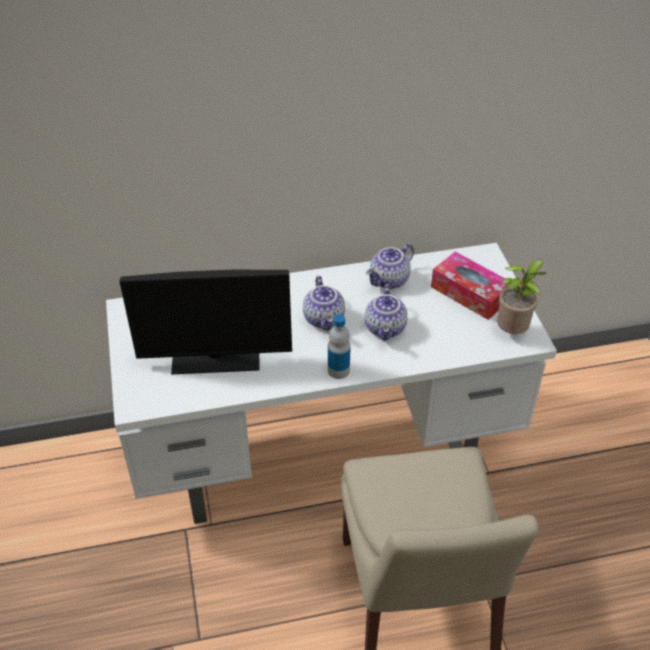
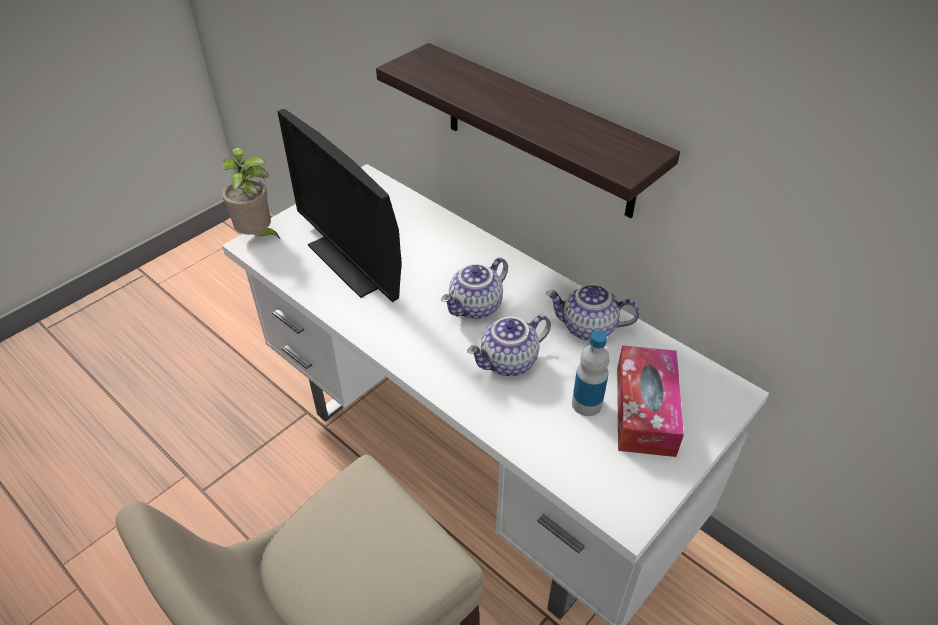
camera: 55 degrees right, 0 degrees up
(290, 179) = (538, 131): none -> shelf
(338, 370) = (410, 355): bottle -> bottle (586, 404)
(513, 332) = (622, 487): potted plant -> potted plant (258, 236)

